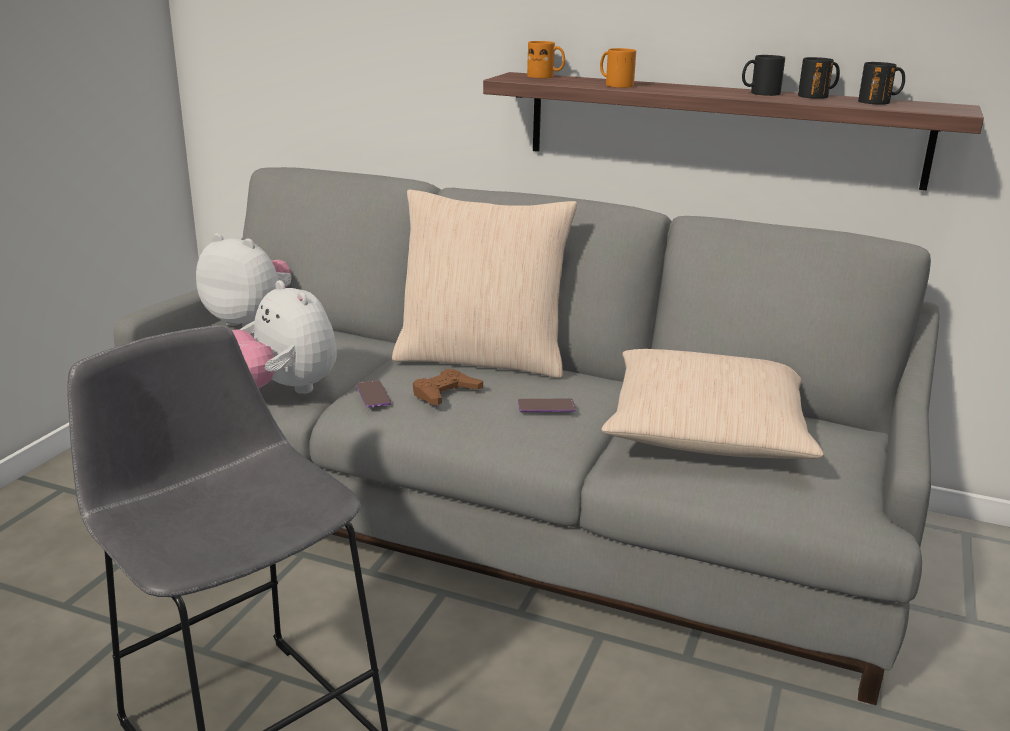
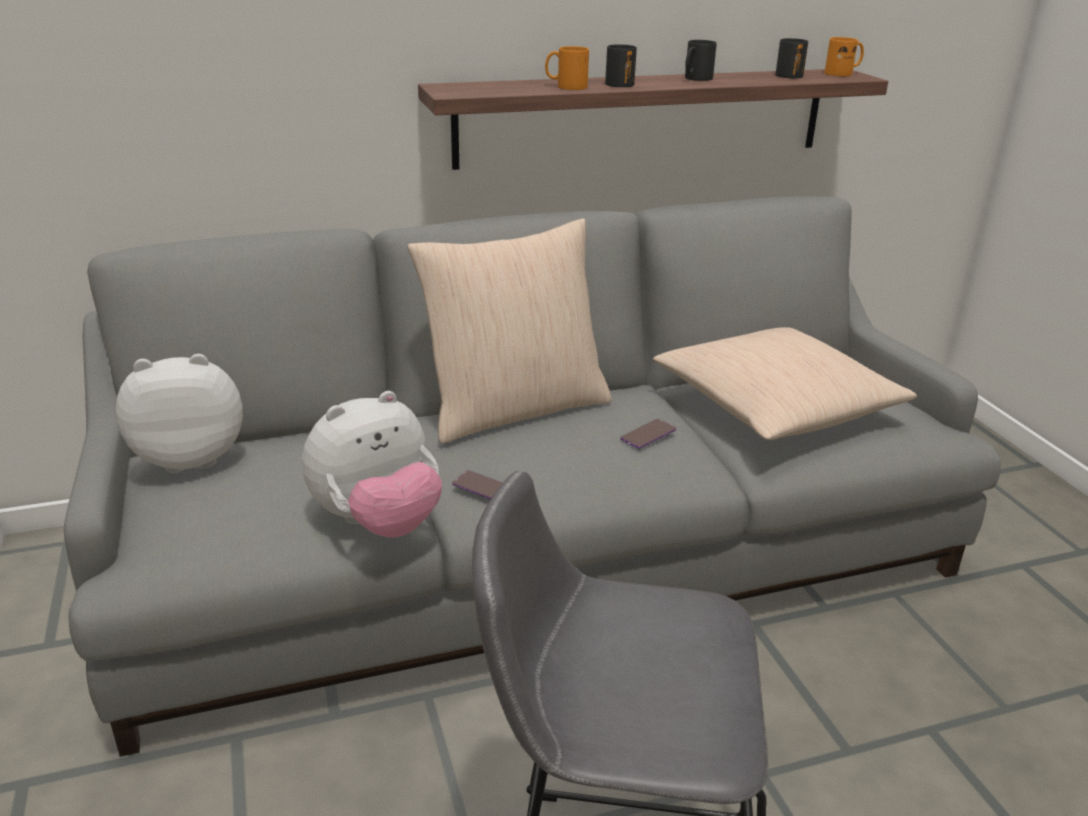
camera: 40 degrees left, 5 degrees up
(284, 390) = (378, 522): plush toy -> plush toy turned 45 degrees counterclockwise
(445, 393) = (551, 458): brown game controller -> none
(546, 76) = (475, 85): orange mug -> orange mug (843, 73)
(818, 96) = (738, 75): black mug -> black mug (622, 83)

